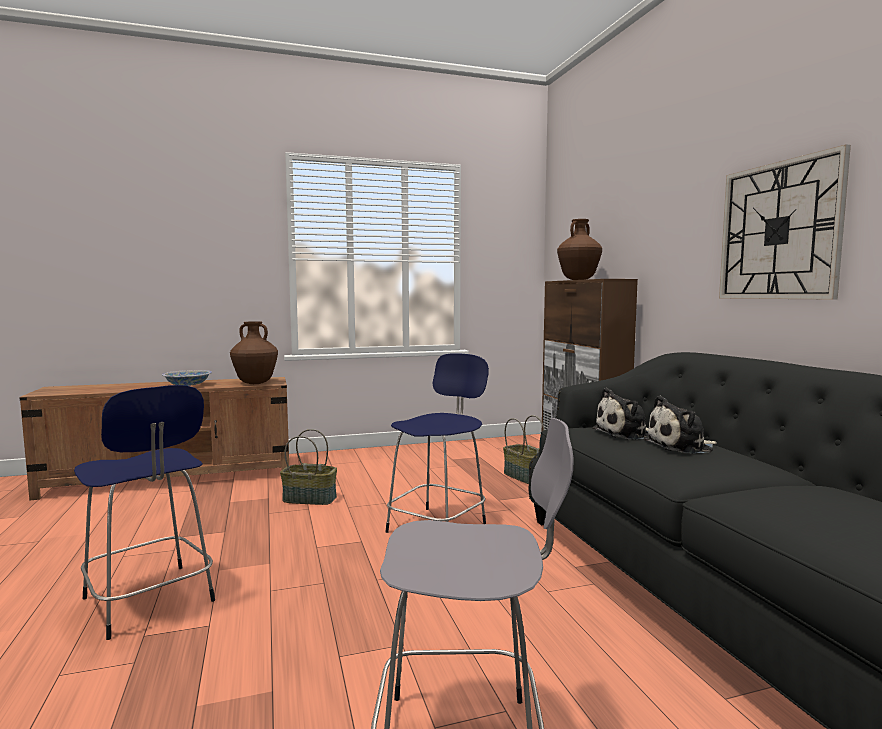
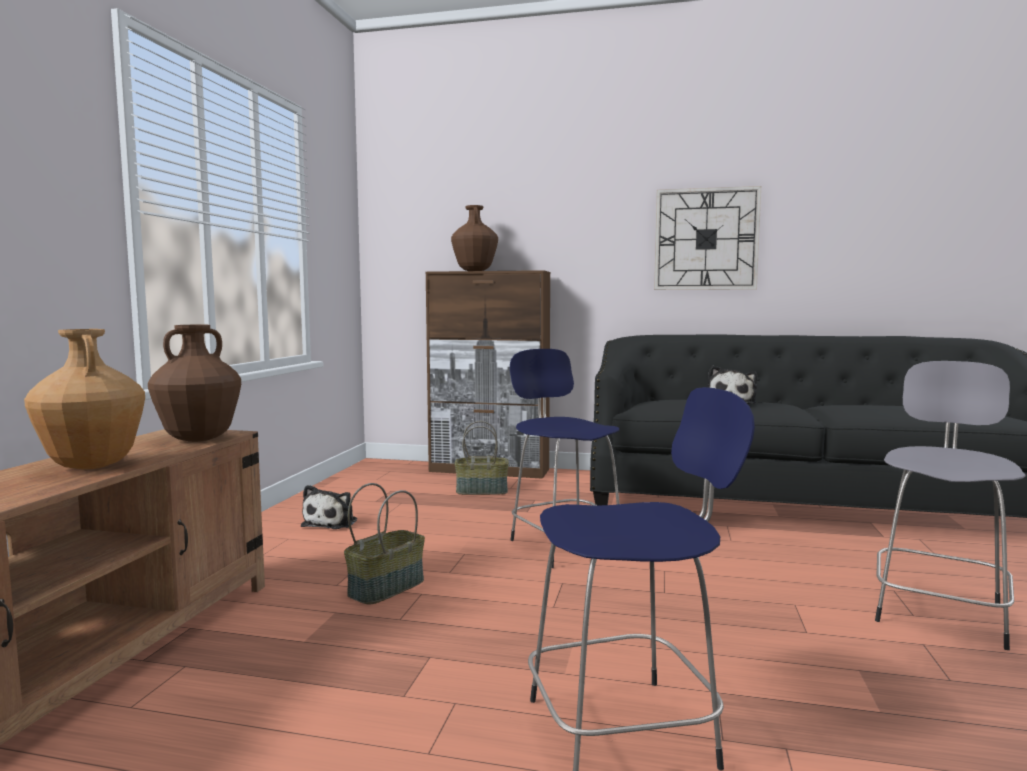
camera: 60 degrees left, 0 degrees up
(187, 385) = (92, 466): bowl -> brown vase
(626, 433) = (679, 403): plush toy -> plush toy (332, 522)

